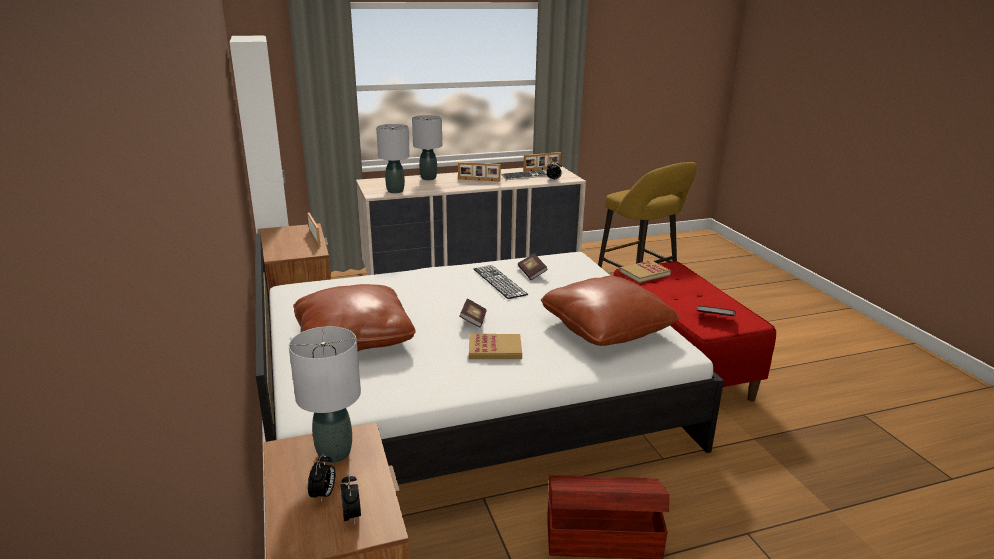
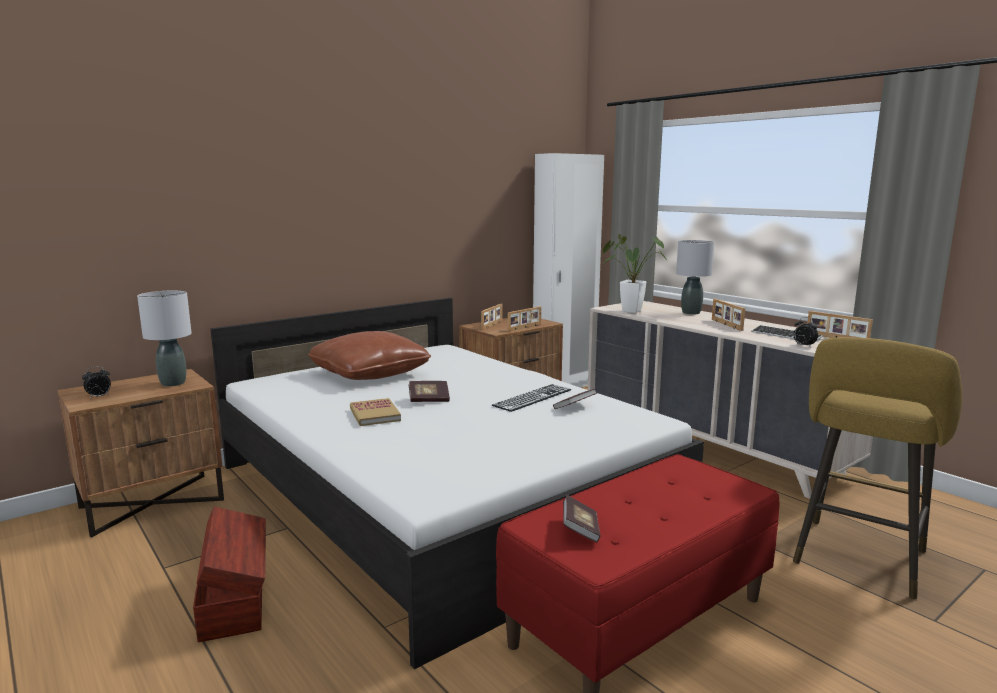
camera: 70 degrees right, 10 degrees down
(283, 248) = (492, 325): none -> picture frame
(323, 495) = (125, 388): alarm clock -> none
(395, 191) = (627, 310): grey table lamp -> potted plant
(606, 328) = (457, 453): brown pillow -> none
(644, 273) = (687, 471): book -> none

